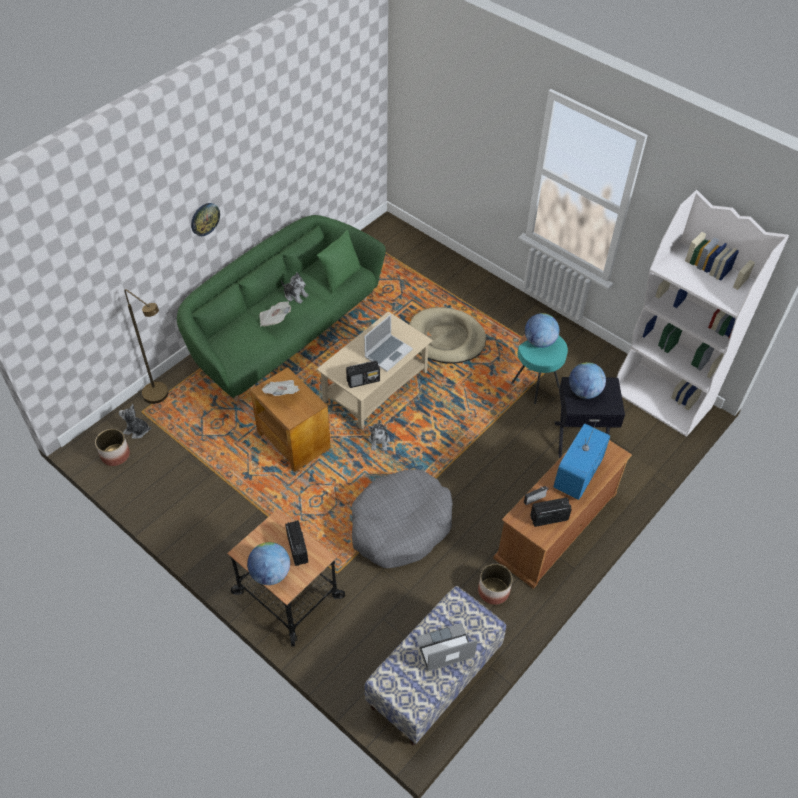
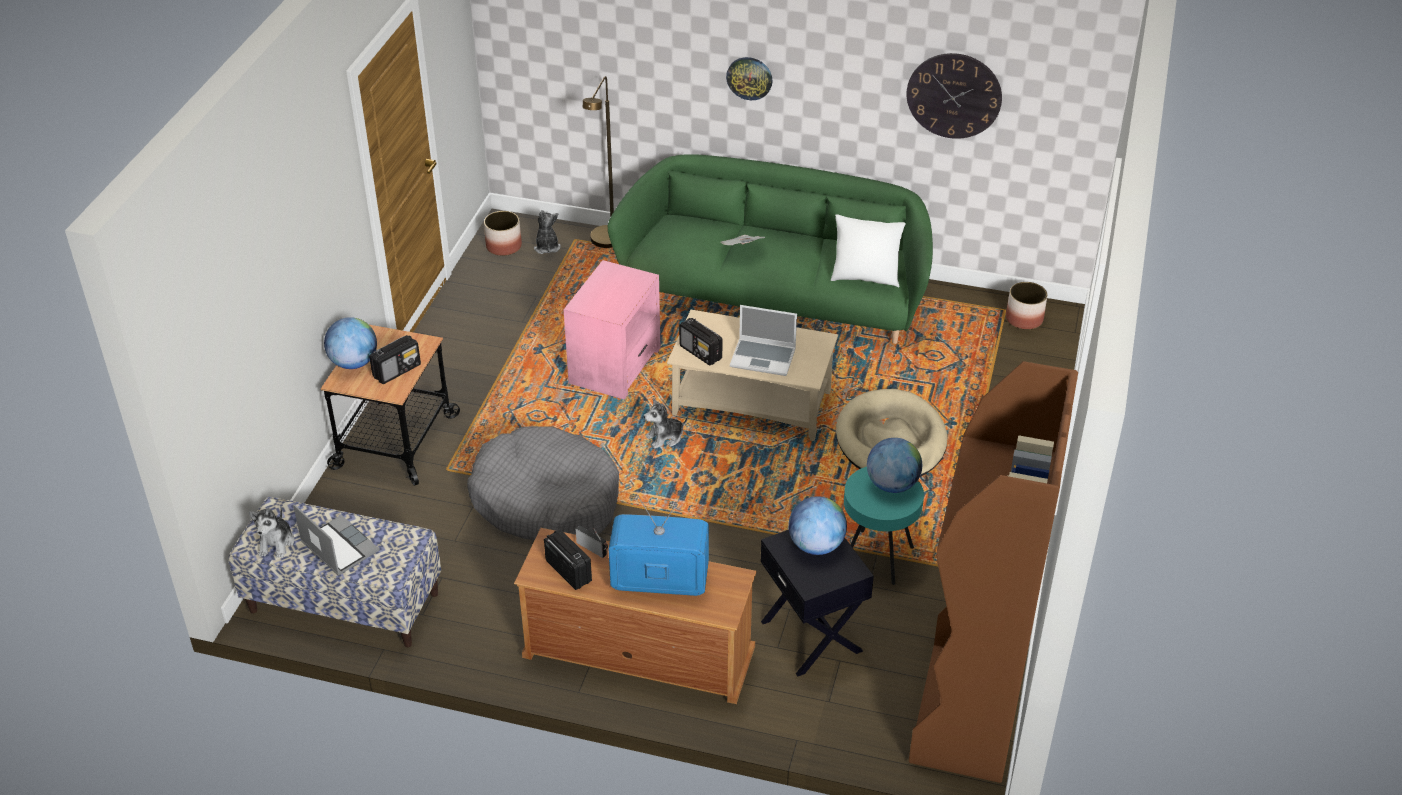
camera: 65 degrees right, 10 degrees down
(282, 394) = (613, 285): newspaper -> none
(293, 440) = (616, 366): brown side table -> pink side table
(295, 295) = (798, 251): plush toy -> plush toy (276, 543)
(313, 142) = (954, 95): none -> wall clock
(340, 278) = (865, 277): green pillow -> white pillow
(493, 590) = (498, 618): planter -> planter (1024, 319)
(663, 399) = (966, 714): white bookcase -> brown bookcase

